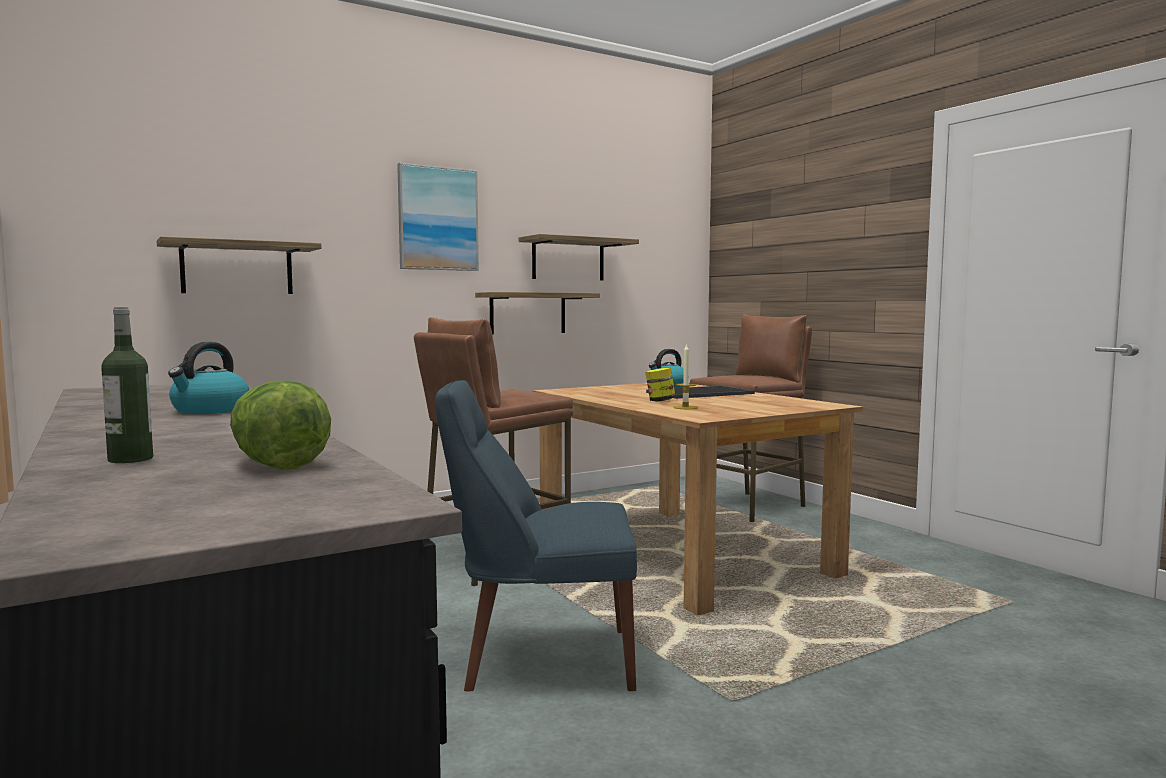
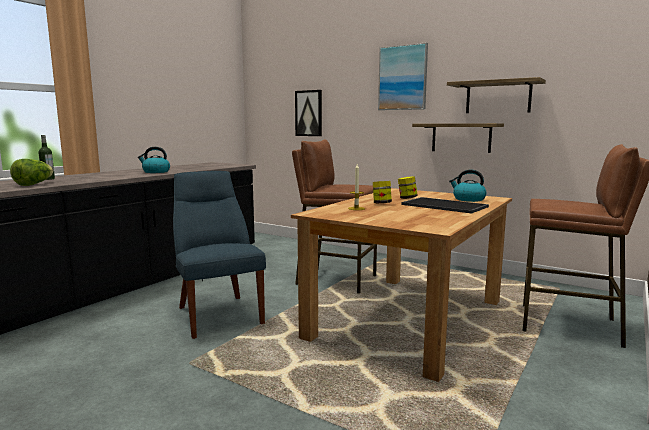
camera: 65 degrees right, 5 degrees up
(237, 268) = (309, 113): shelf -> picture
(631, 394) = (407, 198): none -> jar

